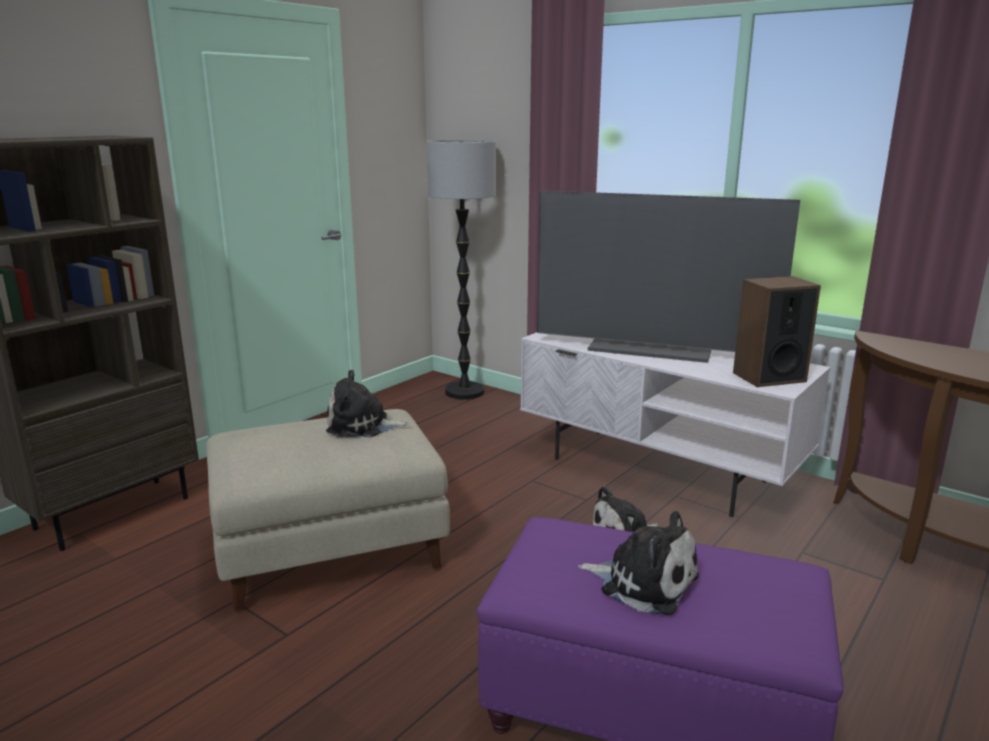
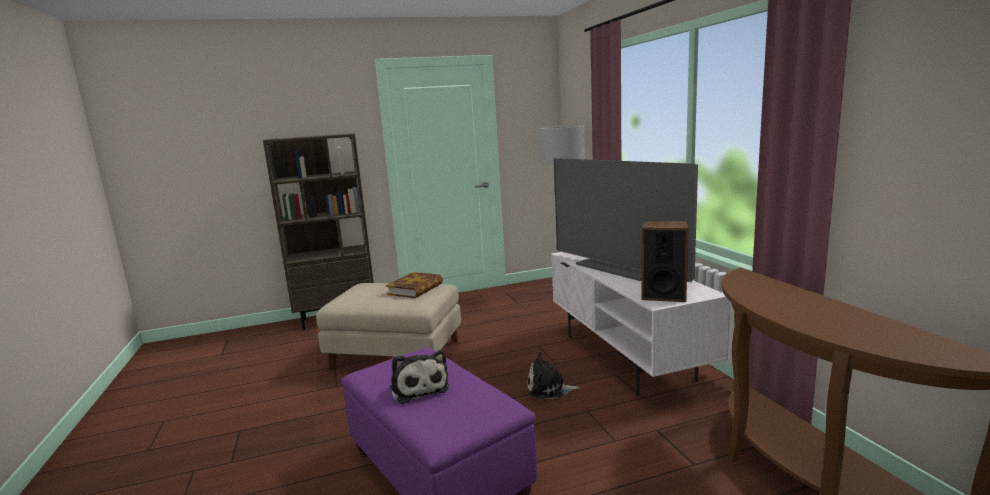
camera: 35 degrees right, 5 degrees down
(362, 426) = (415, 289): plush toy -> book

